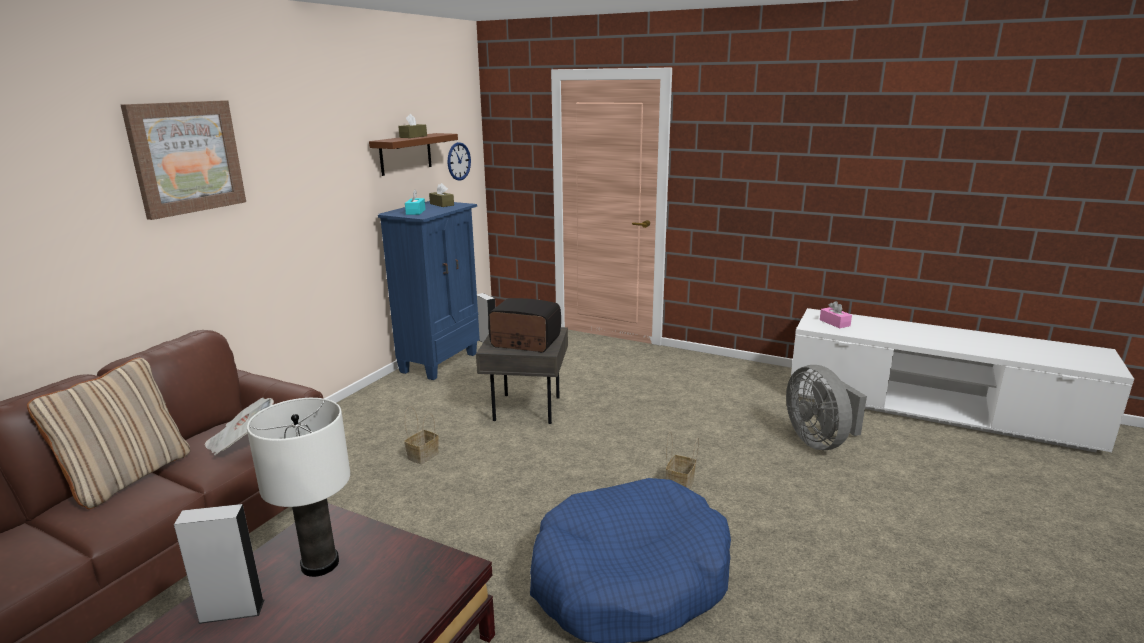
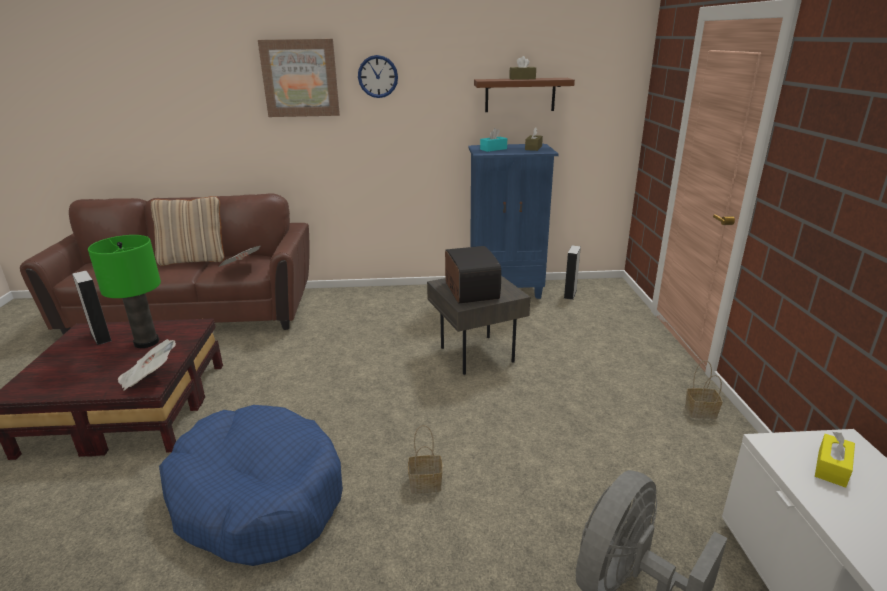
camera: 60 degrees right, 5 degrees up
(319, 564) = (146, 342): white table lamp -> green table lamp
(423, 455) = (367, 341): basket -> basket (701, 411)
(432, 566) = (149, 378): none -> newspaper
(458, 161) = (599, 109): wall clock -> wall clock (378, 76)
(834, 323) = (831, 467): pink tissue box -> yellow tissue box

